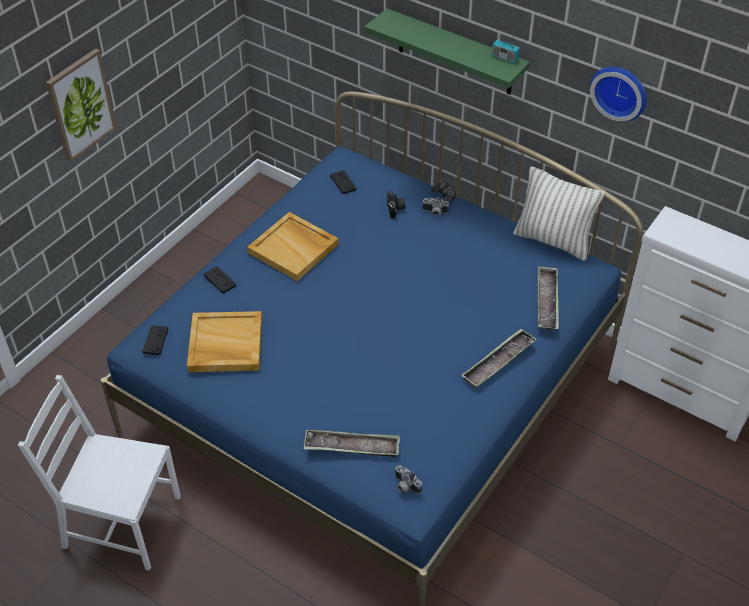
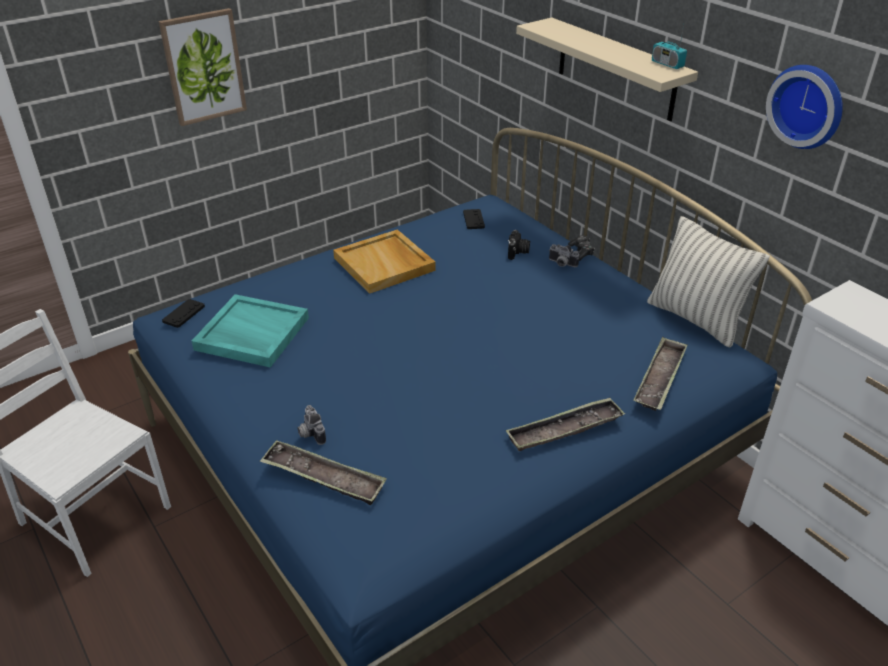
camera: 20 degrees right, 10 degrees down
(220, 280) = (288, 276): black game controller -> none
(225, 344) = (251, 334): beige tray -> turquoise tray
(405, 486) = (362, 545): camera -> camera (310, 433)
(455, 53) = (616, 69): green shelf -> beige shelf

